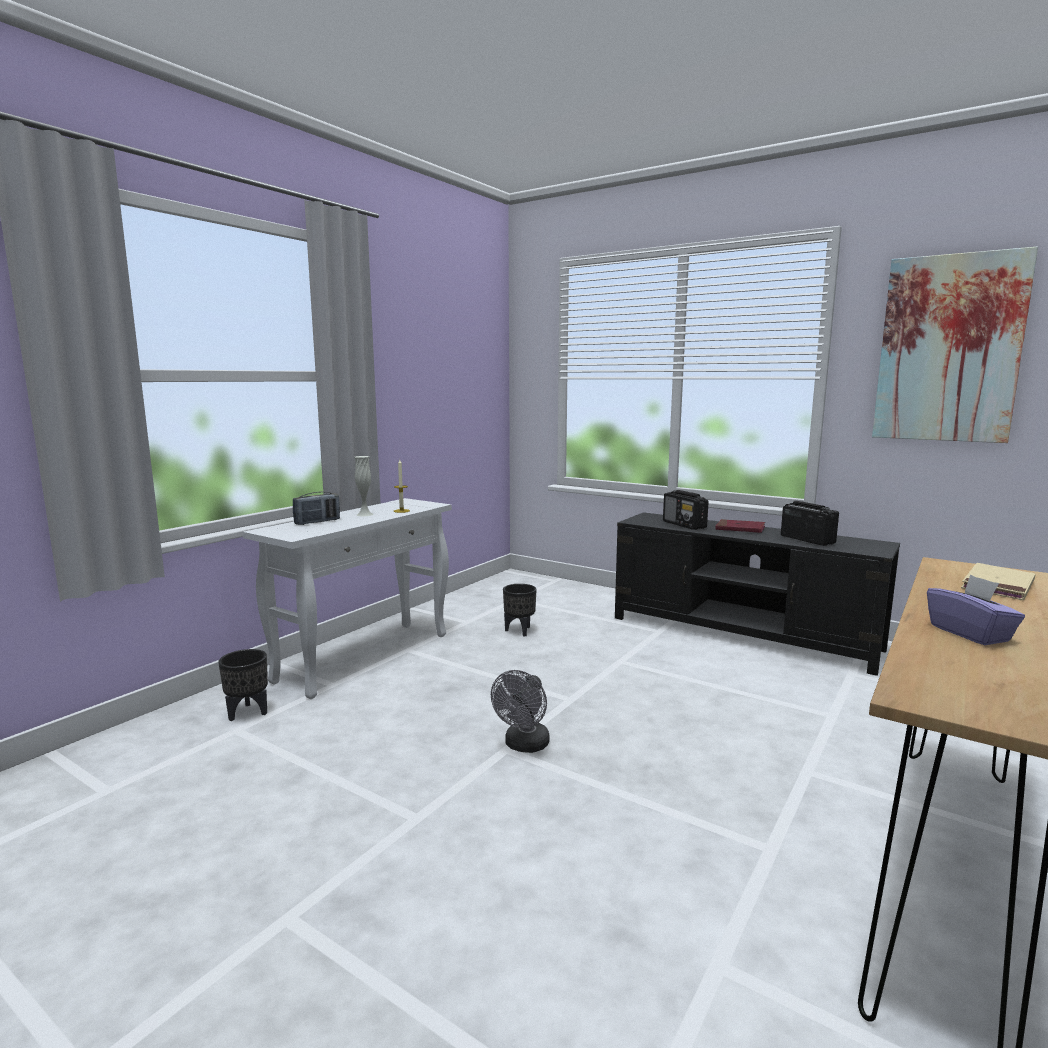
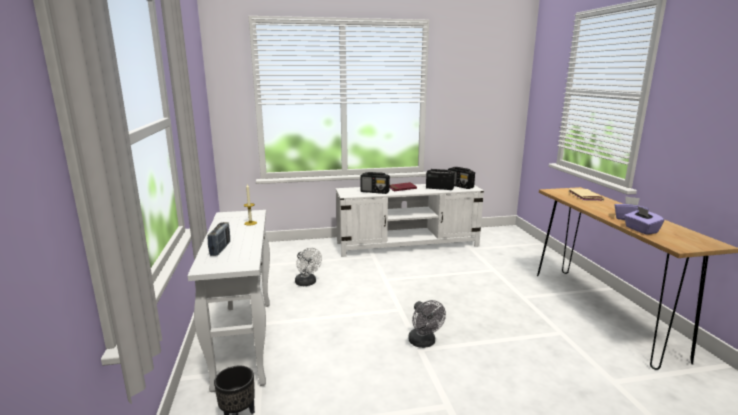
camera: 45 degrees left, 5 degrees up
(364, 514) = (234, 233): white vase -> none
(520, 631) = (307, 283): black planter -> white fan
(742, 634) = (408, 244): black tv stand -> white tv stand
(858, 545) = (460, 186): none -> radio
(924, 652) = (641, 230): none -> purple tissue box
(948, 349) = (477, 87): picture -> none

